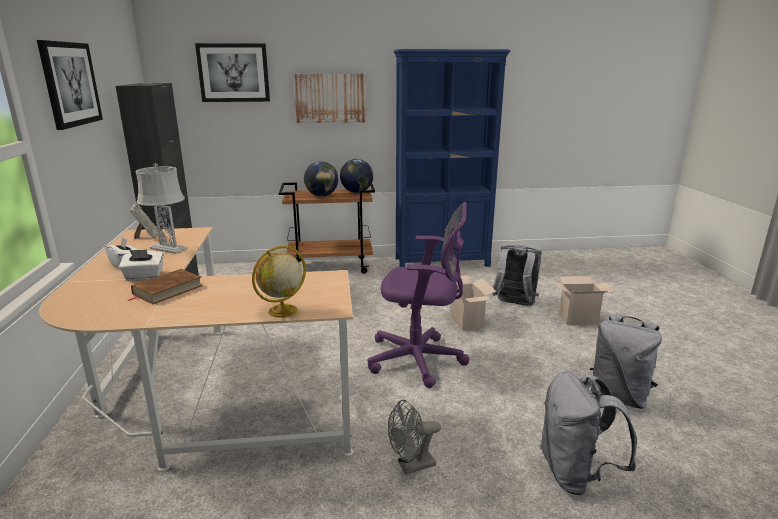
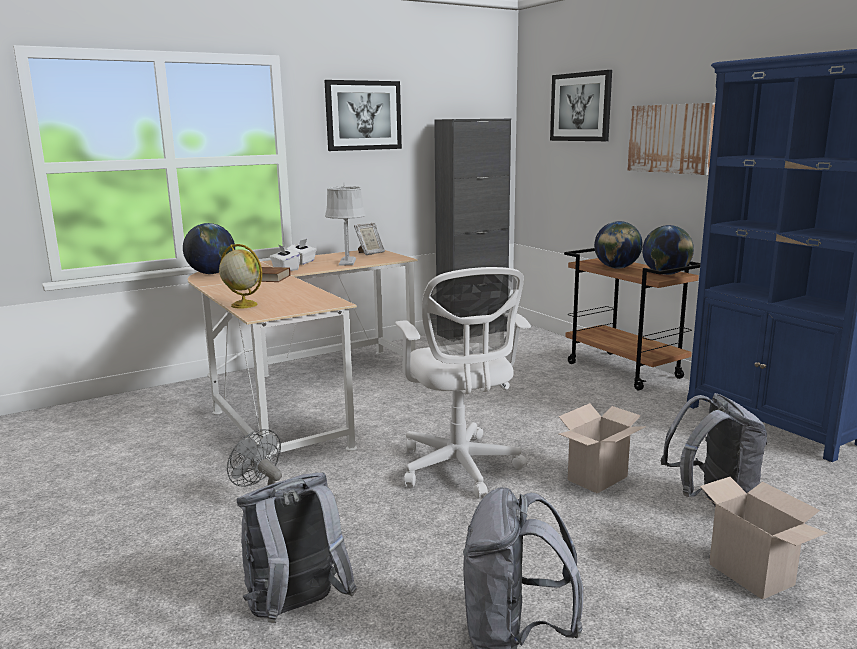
camera: 65 degrees right, 5 degrees down
(81, 313) = (212, 273): none -> globe
(420, 360) = (460, 469): purple office chair -> white office chair

